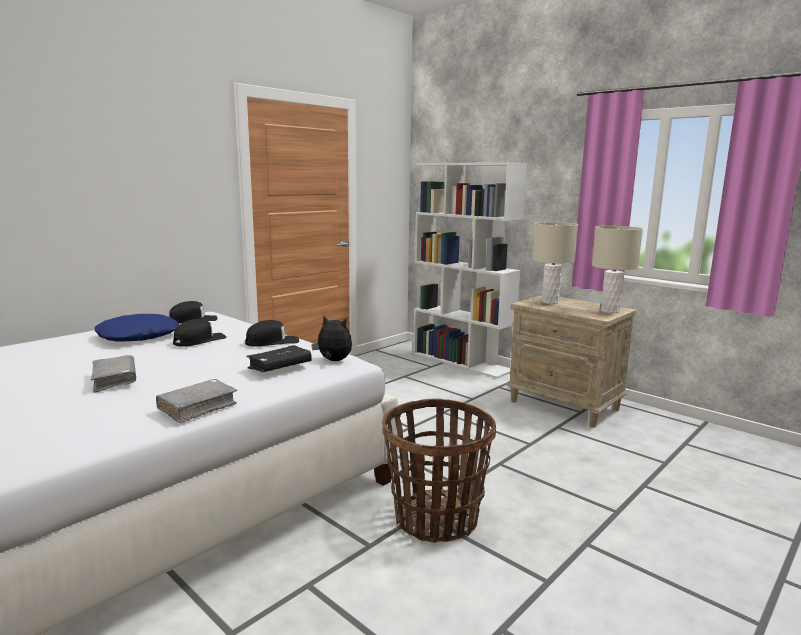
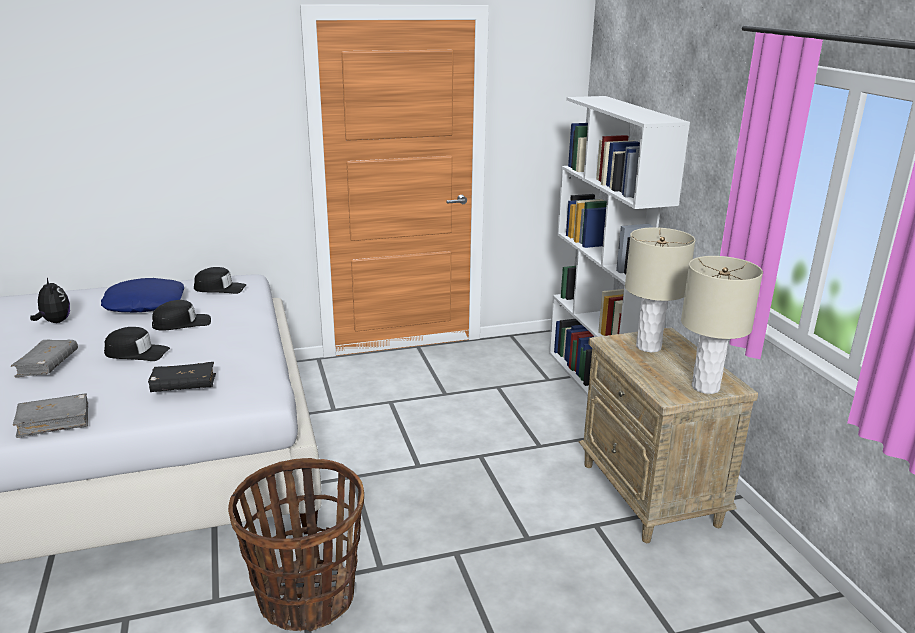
camera: 30 degrees right, 10 degrees up
(272, 342) = (237, 342): black cap -> black cap (136, 353)
(333, 361) = (248, 389): plush toy -> plush toy (55, 322)

